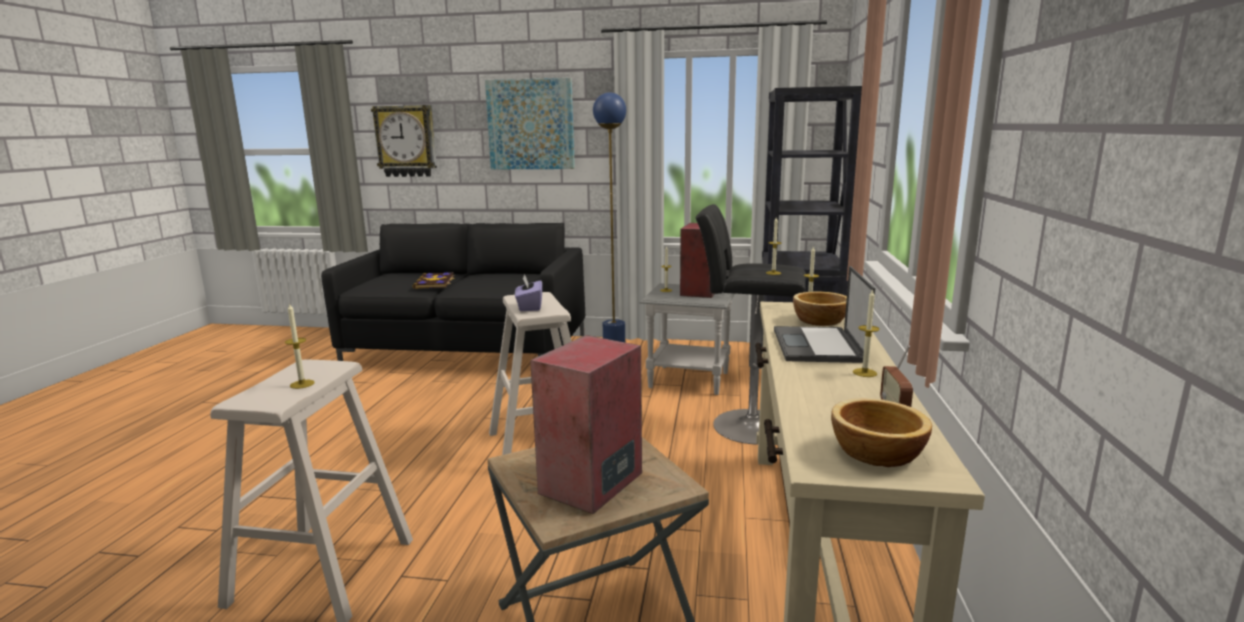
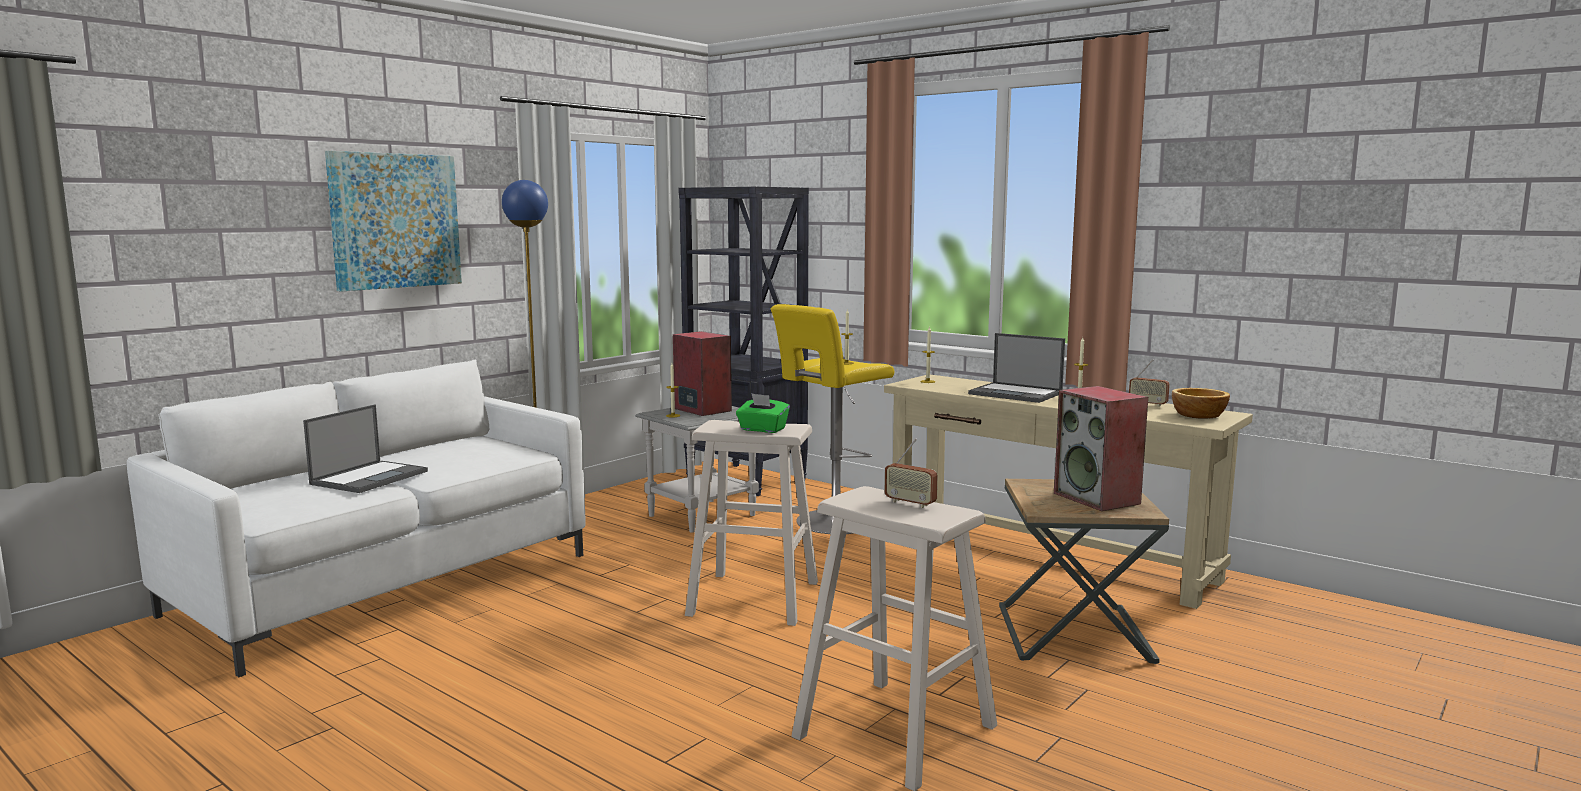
camera: 60 degrees left, 5 degrees down
(302, 384) = (910, 503): candle -> radio
(406, 141) = (171, 250): wall clock -> none
(435, 282) = (370, 477): book -> laptop
(467, 351) = (384, 587): black sofa -> white sofa
(529, 307) = (762, 429): purple tissue box -> green tissue box
(745, 425) = (831, 523): black stool -> yellow stool
(820, 321) = (961, 385): bowl -> none

